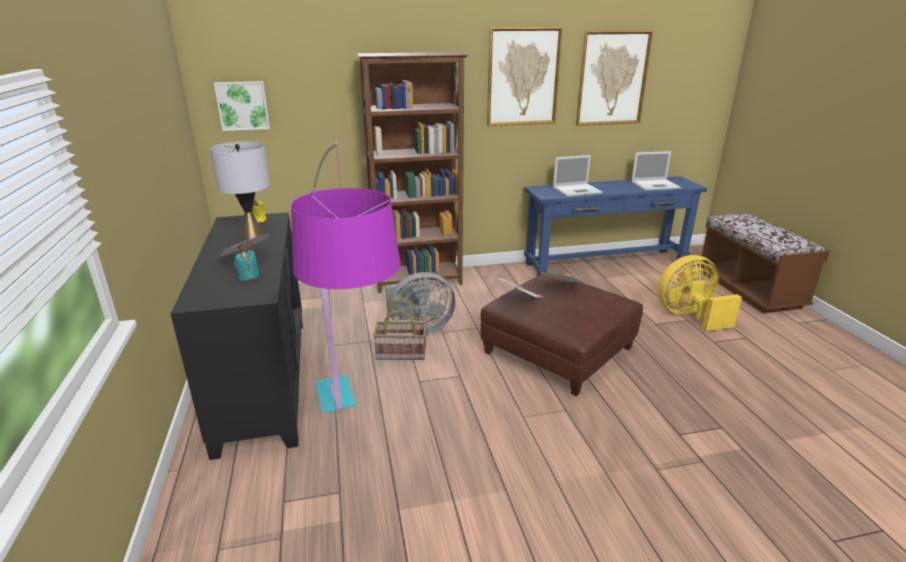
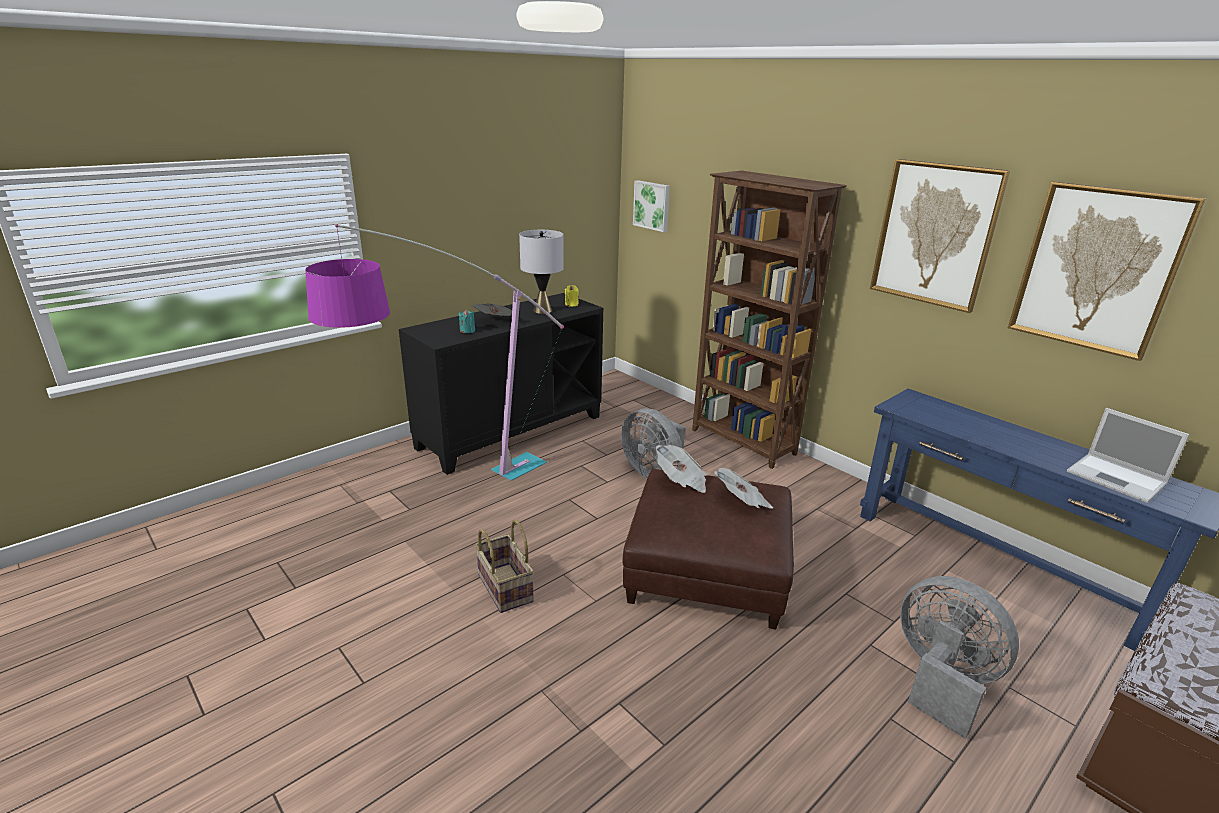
camera: 60 degrees right, 0 degrees up
(401, 353) = (603, 476): basket -> basket (503, 588)
(577, 190) = (959, 422): laptop -> none
(689, 316) = (941, 679): yellow fan -> grey fan

